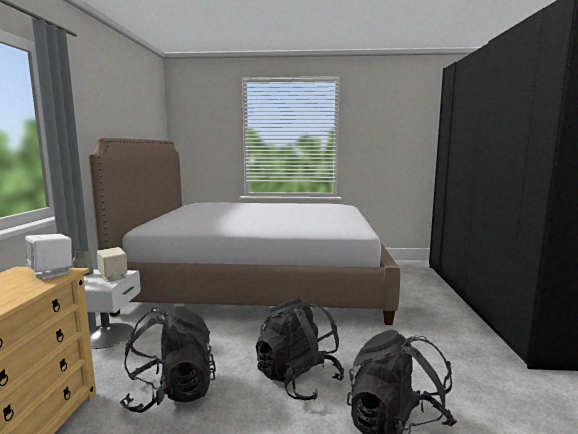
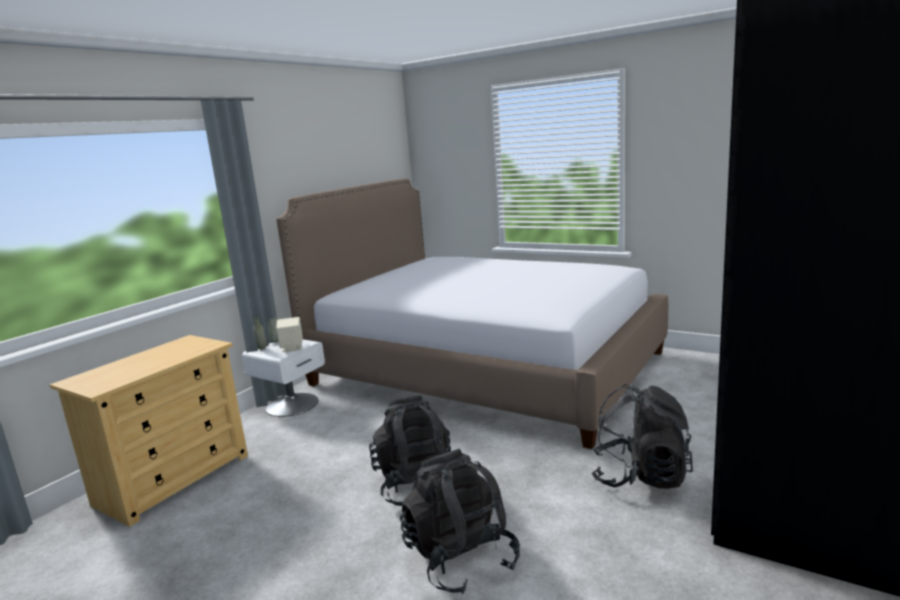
camera: 30 degrees right, 5 degrees up
(52, 273) = (202, 345): white speaker -> none
(171, 393) = (300, 470): black backpack -> black backpack (640, 476)

